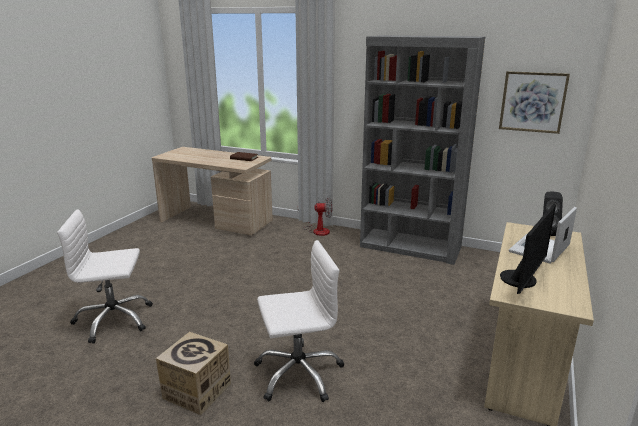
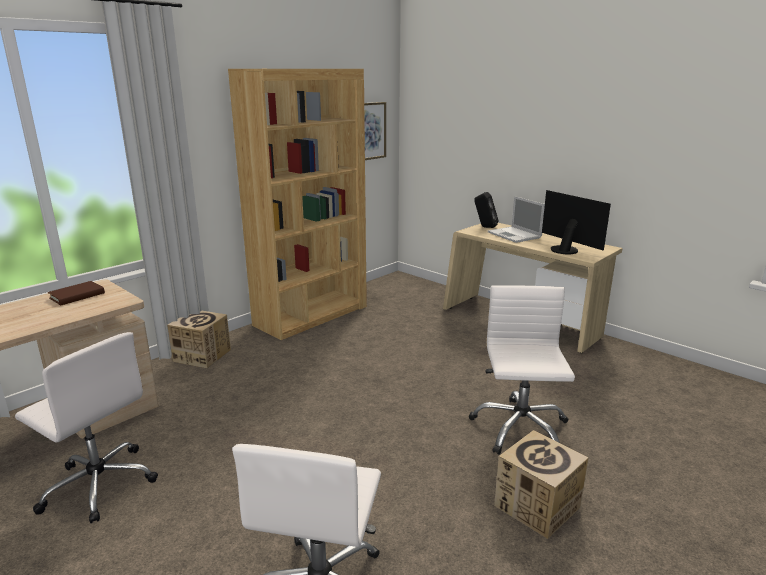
camera: 70 degrees left, 0 degrees up
(185, 244) = (99, 484): none -> white office chair
(317, 230) = (202, 355): fan -> cardboard box
(410, 247) = (311, 315): grey bookcase -> brown bookcase

